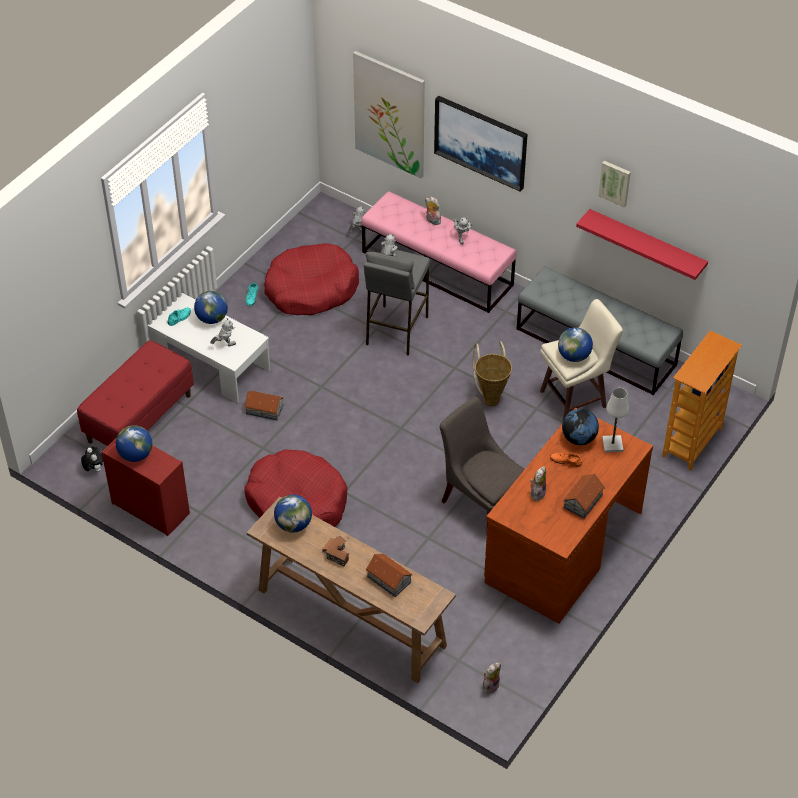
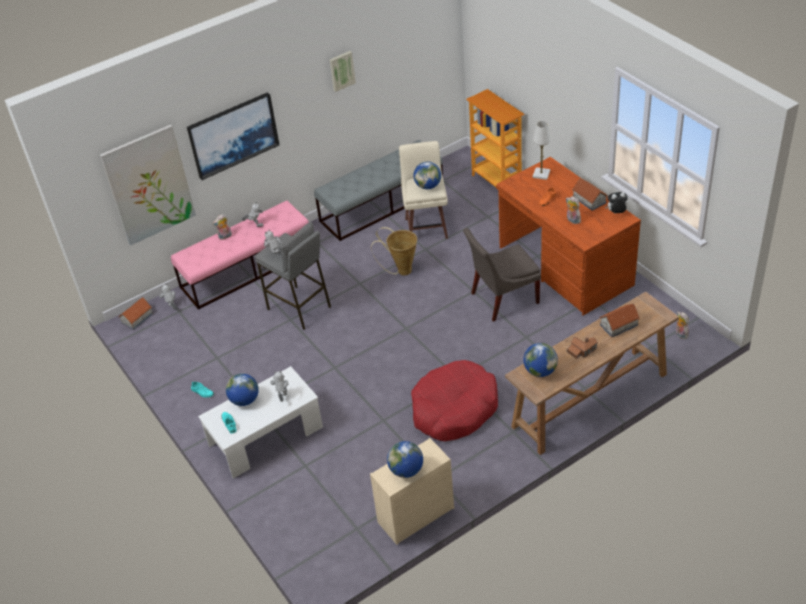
camera: 65 degrees left, 5 degrees down
(94, 469) = (347, 551): plush toy -> plush toy (616, 213)
(139, 418) = (302, 503): red bench -> none
(149, 508) = (415, 516): red dresser -> beige dresser
(264, 409) = (339, 410): toy house -> toy house (136, 318)
(311, 289) = (219, 350): red dog bed -> none
(578, 438) = (528, 189): globe -> none
(646, 244) = (375, 99): red shelf -> none

